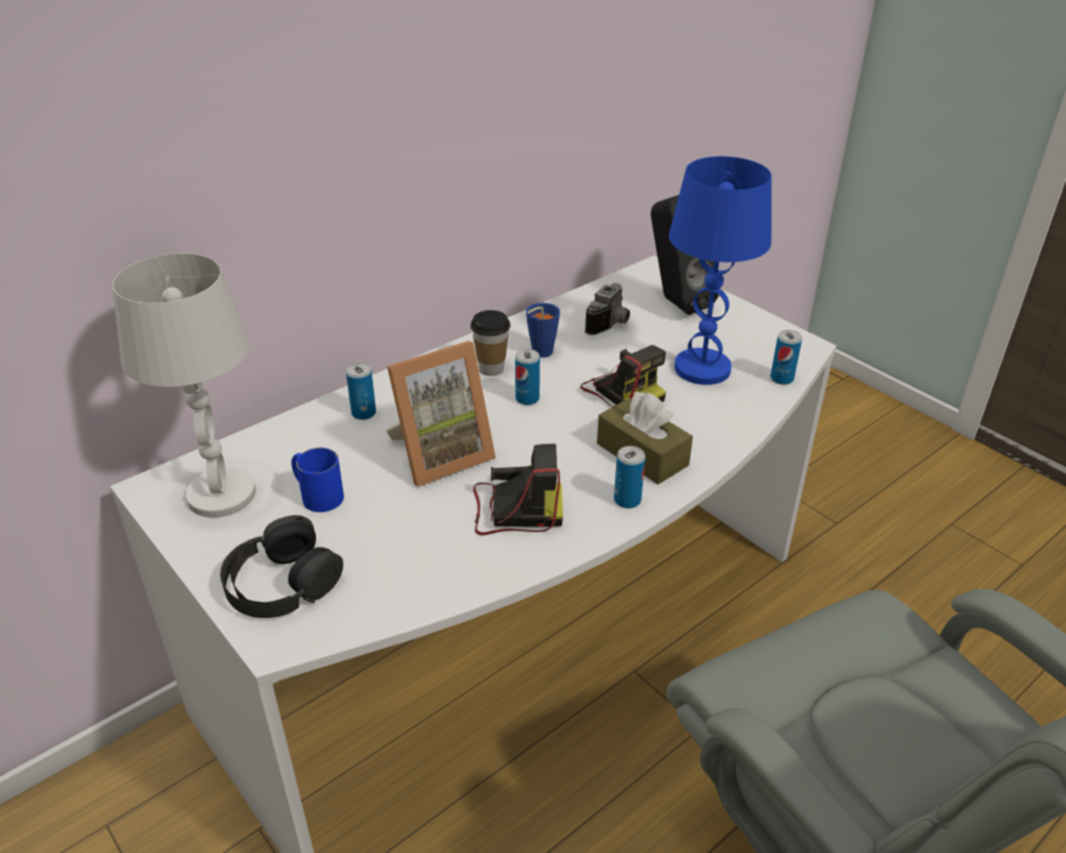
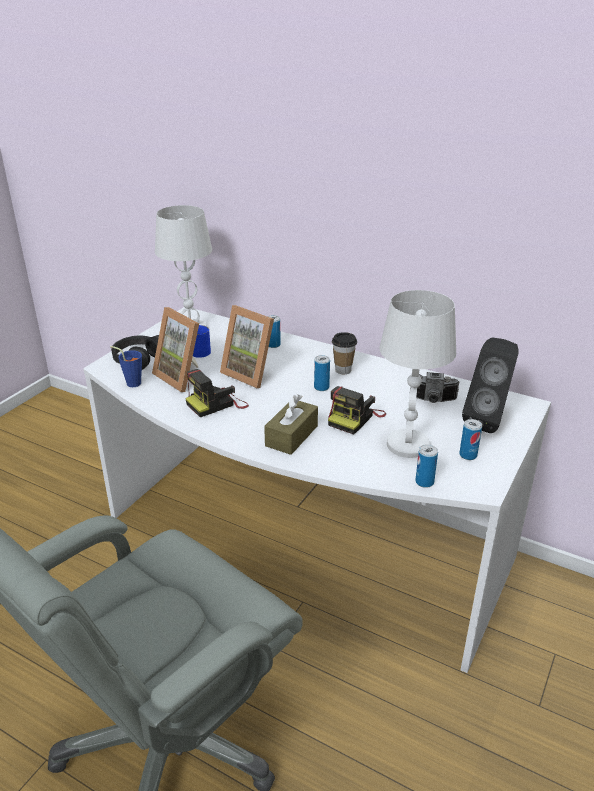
camera: 70 degrees right, 5 degrees down
(397, 534) = (183, 376): none -> picture frame
(514, 510) = (217, 404): camera -> camera turned 75 degrees clockwise
(538, 353) = (372, 381): blue cup -> blue cup (131, 382)
(627, 500) = (244, 438): can -> can (468, 455)
(701, 369) = (407, 444): blue table lamp -> white table lamp

